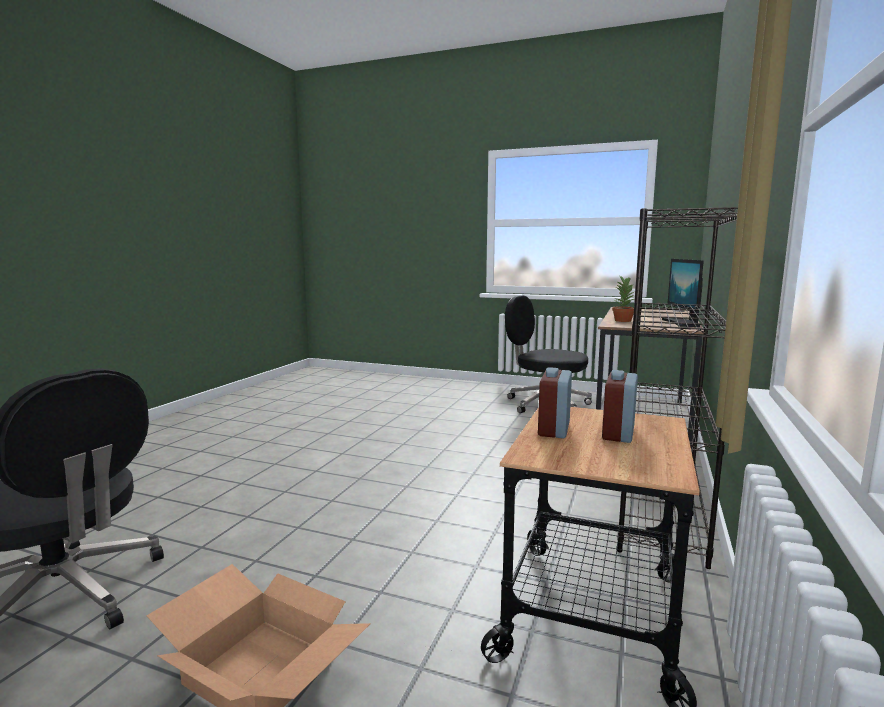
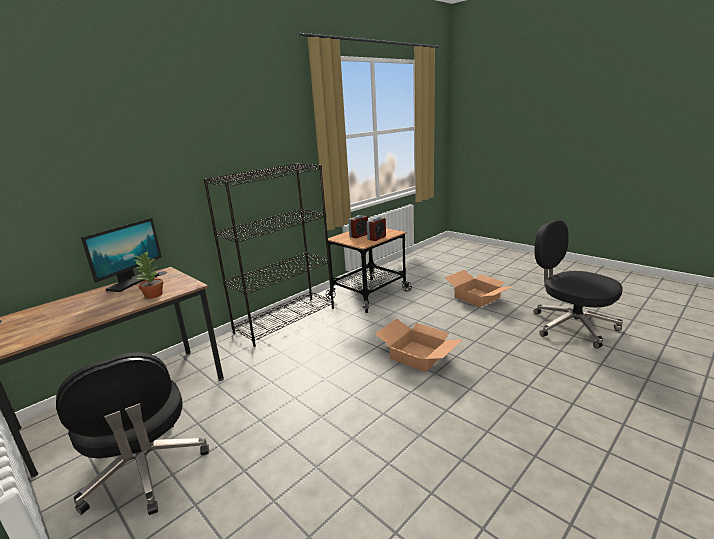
camera: 155 degrees left, 10 degrees up
(387, 493) = (419, 355): none -> cardboard box

